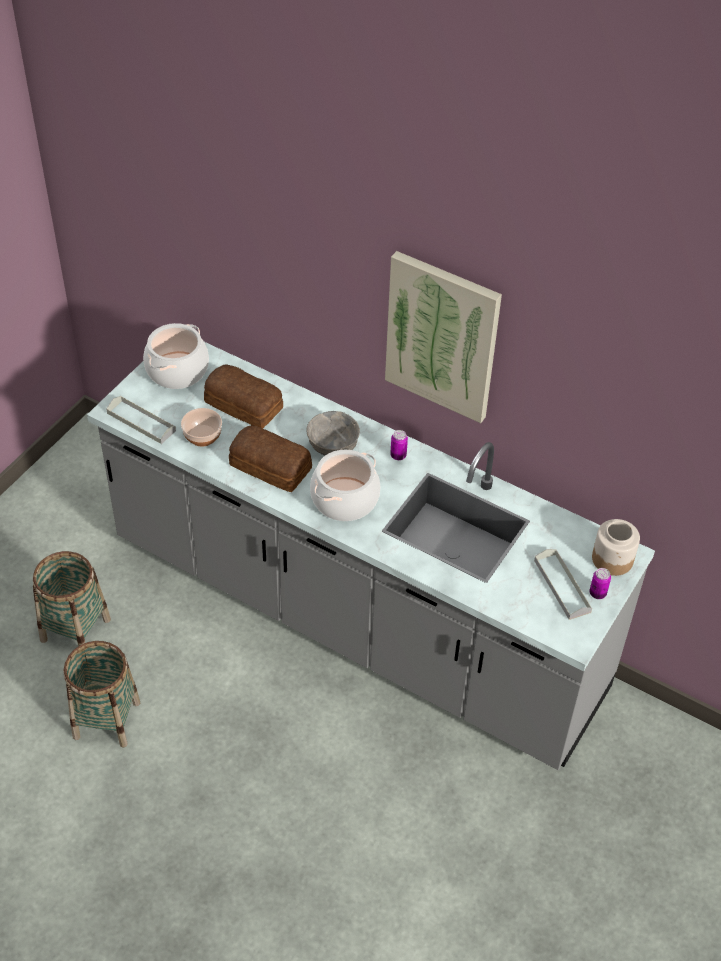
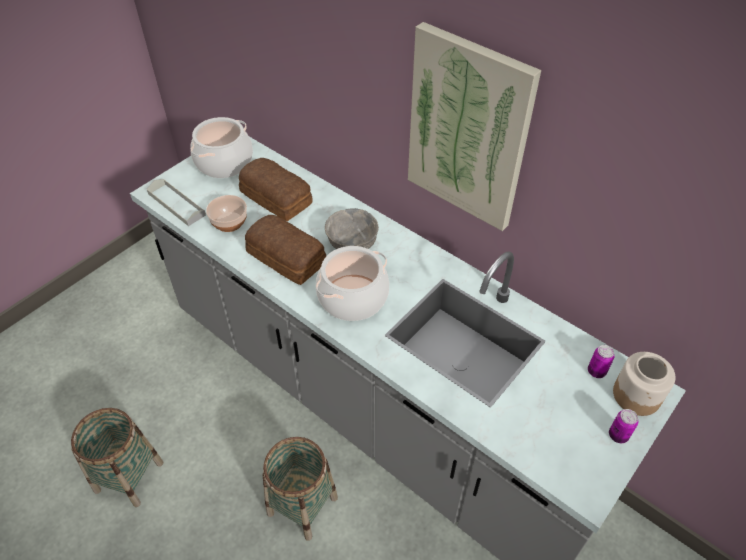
camera: 10 degrees right, 0 degrees up
(75, 629) = (127, 386): basket -> basket (302, 505)
(398, 455) = (415, 259): can -> can (596, 371)
(562, 586) = (576, 421): grey tray -> none

